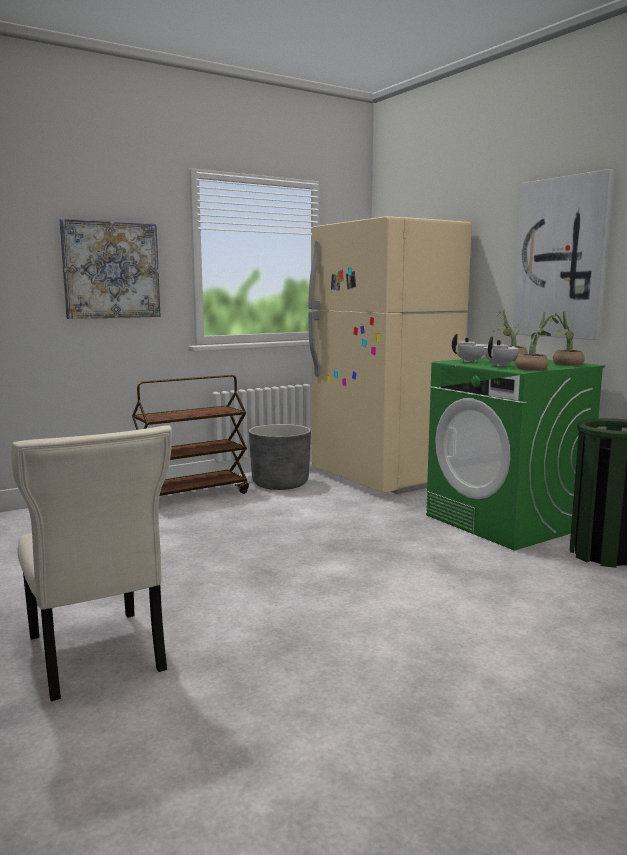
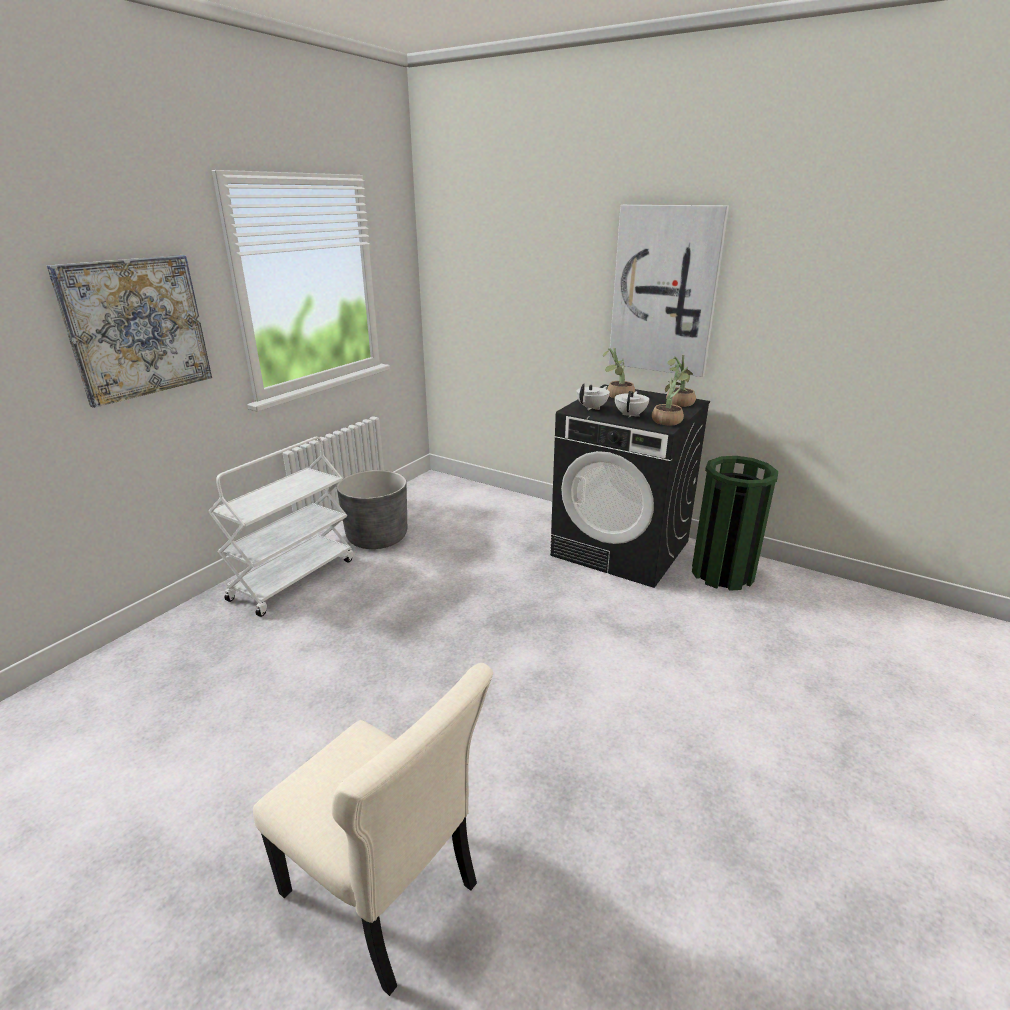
camera: 25 degrees left, 15 degrees up
(192, 495) = (293, 578): brown cart -> white cart
(383, 477) = (472, 505): beige fridge -> none
(506, 522) = (621, 548): green washing machine -> black washing machine

